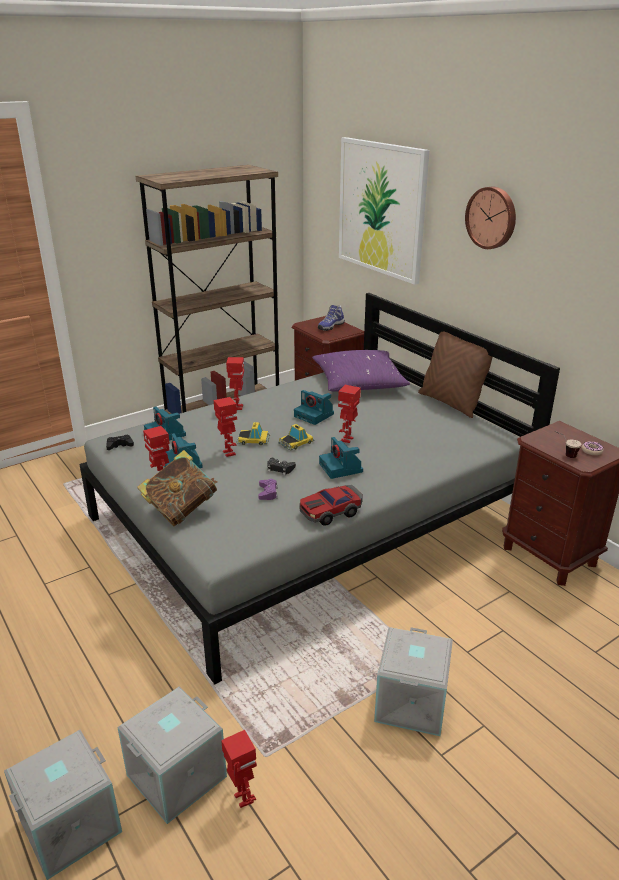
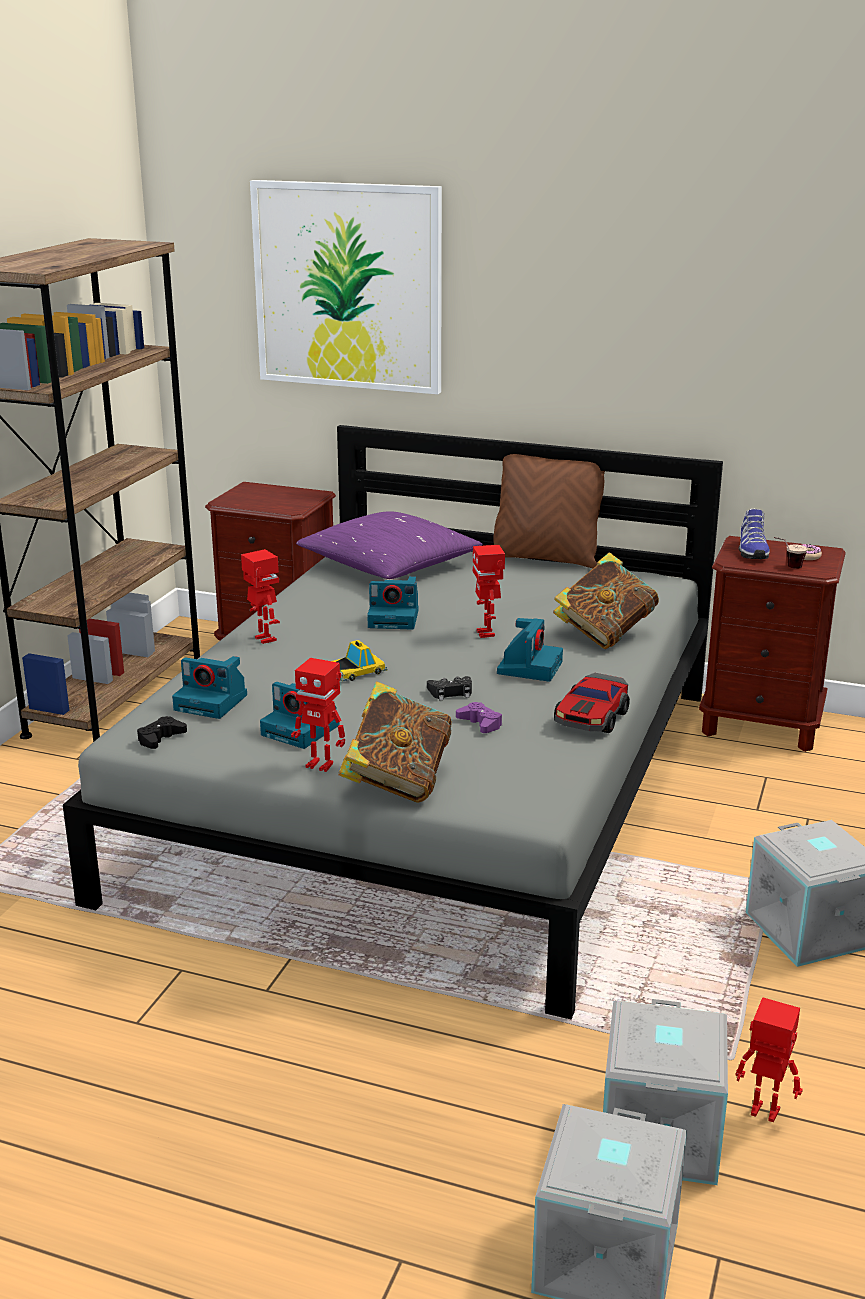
camera: 35 degrees left, 5 degrees down
(228, 453) = (347, 697): toy robot -> none
(296, 442) = (423, 656): toy car -> none
(330, 326) = (272, 495): shoe -> shoe (751, 551)
(341, 468) = (529, 667): camera -> camera turned 105 degrees counterclockwise
(415, 462) = (605, 634): none -> book
(492, 217) = (573, 272): wall clock -> none

